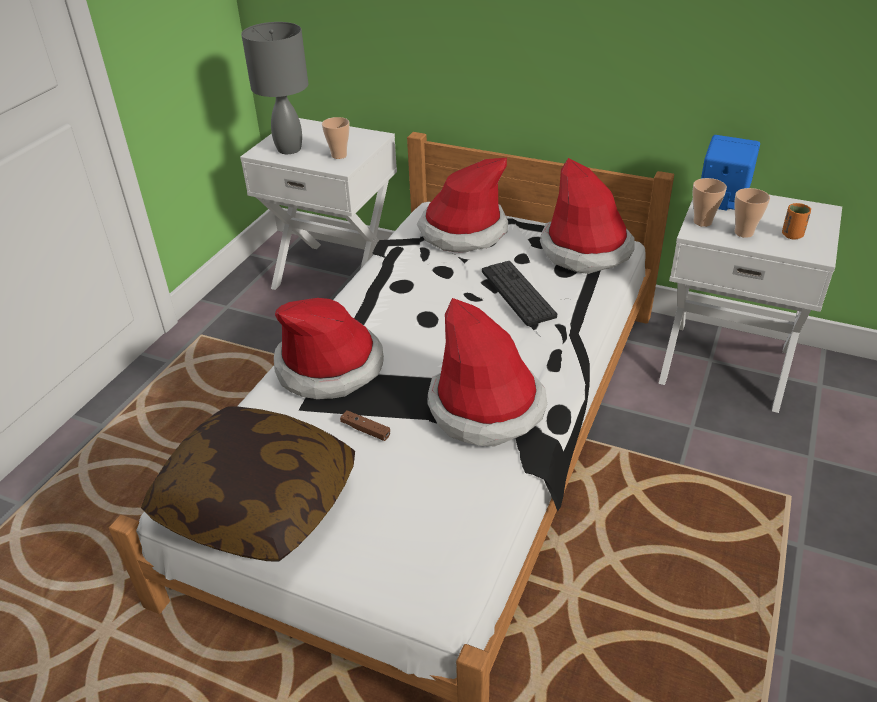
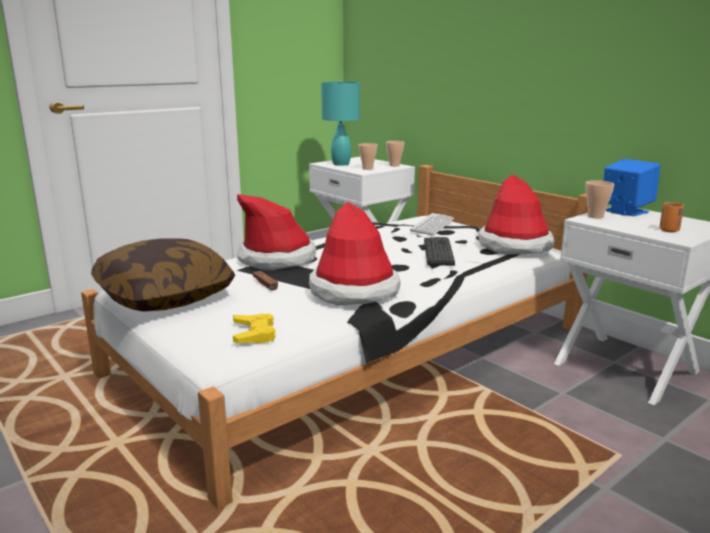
camera: 25 degrees right, 20 degrees down
(288, 149) = (340, 164): grey table lamp -> turquoise table lamp
(441, 536) = (254, 333): none -> yellow game controller
(463, 231) = (432, 225): hat -> keyboard
(744, 232) = (625, 224): cup -> cup (394, 165)

